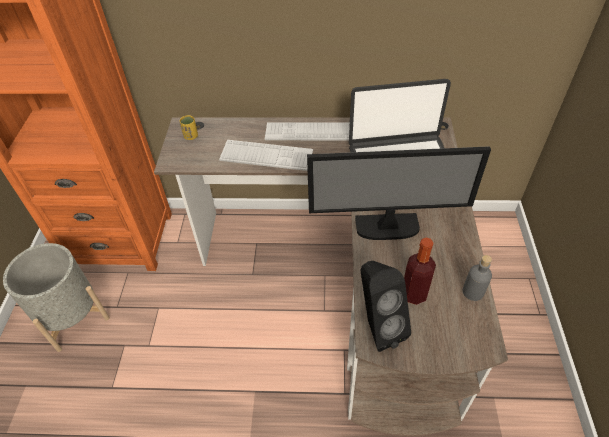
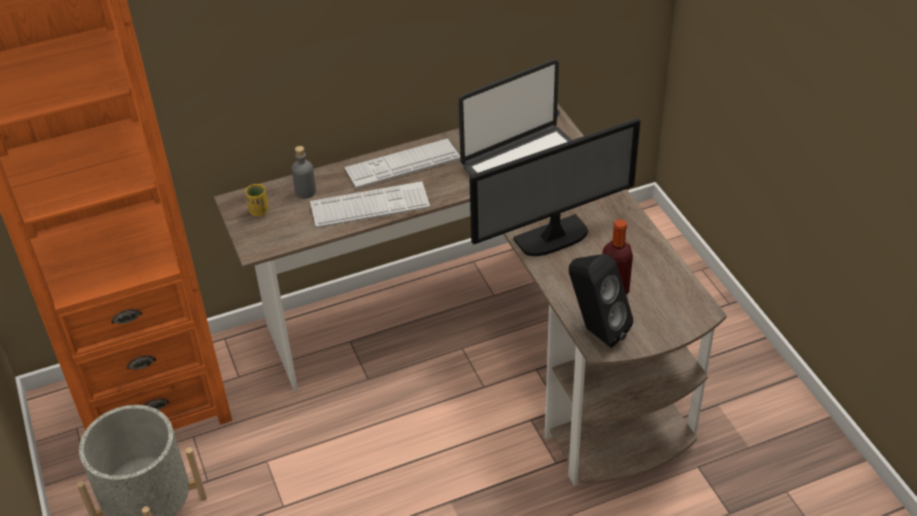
camera: 25 degrees left, 5 degrees down
(473, 292) = (668, 270): grey bottle -> grey bottle (305, 192)

